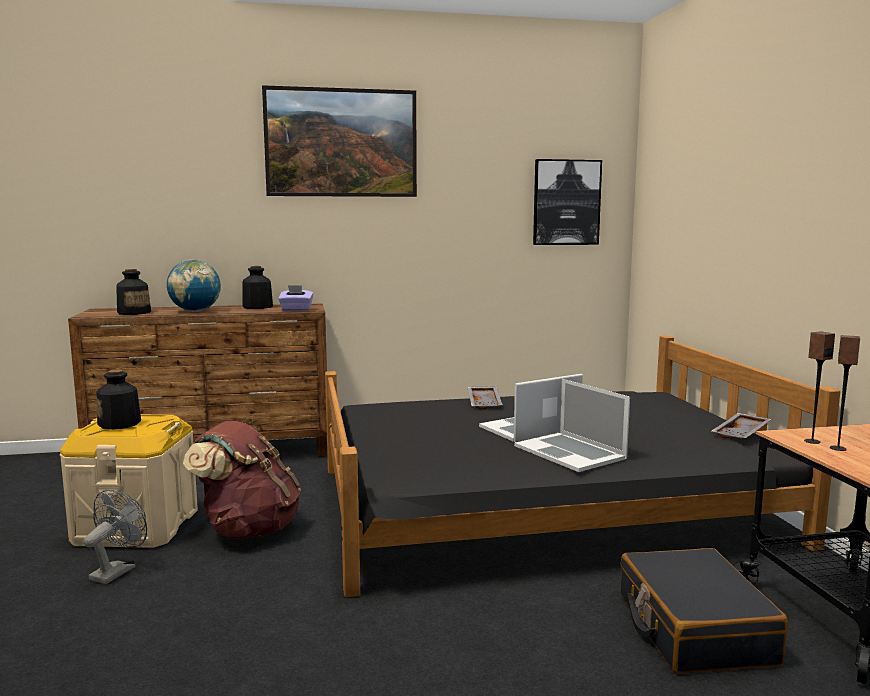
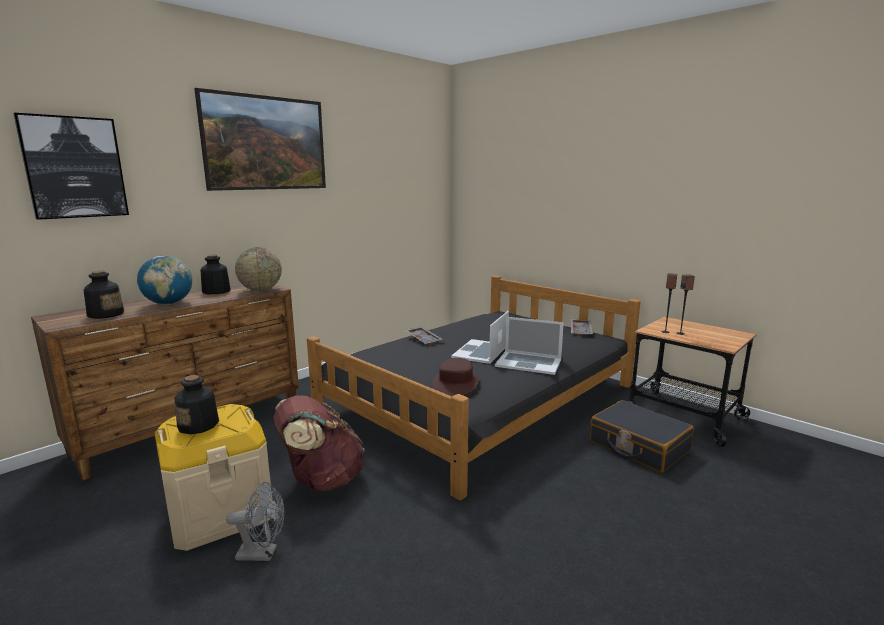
camera: 35 degrees left, 5 degrees up
(117, 571) = (263, 553): grey fan -> grey fan turned 105 degrees clockwise
(296, 310) = (260, 290): purple tissue box -> globe
(427, 453) = (456, 384): none -> brown hat
(566, 202) = (416, 189): picture -> picture (74, 167)

